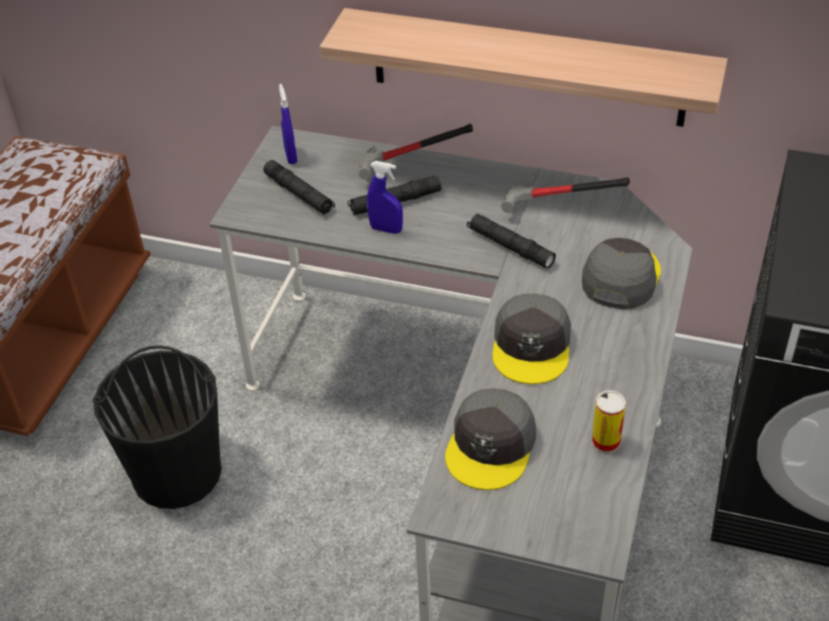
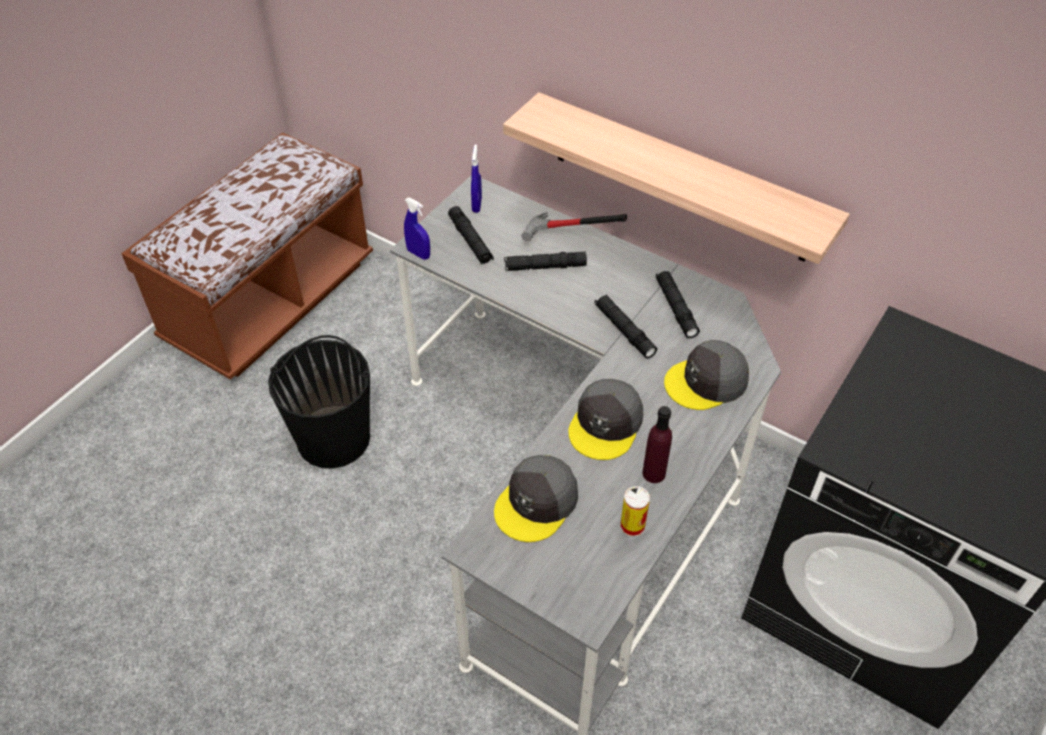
camera: 15 degrees right, 5 degrees up
(386, 229) = (528, 289): blue spray bottle -> blue spray bottle (418, 254)
(555, 212) = (676, 308): hammer -> black flashlight
(605, 382) = (653, 473): none -> purple bottle
(620, 277) = (706, 382): grey cap -> grey cap turned 150 degrees counterclockwise

